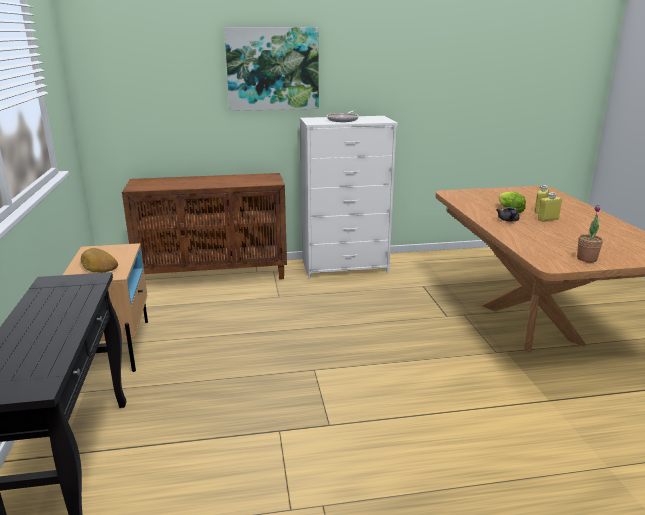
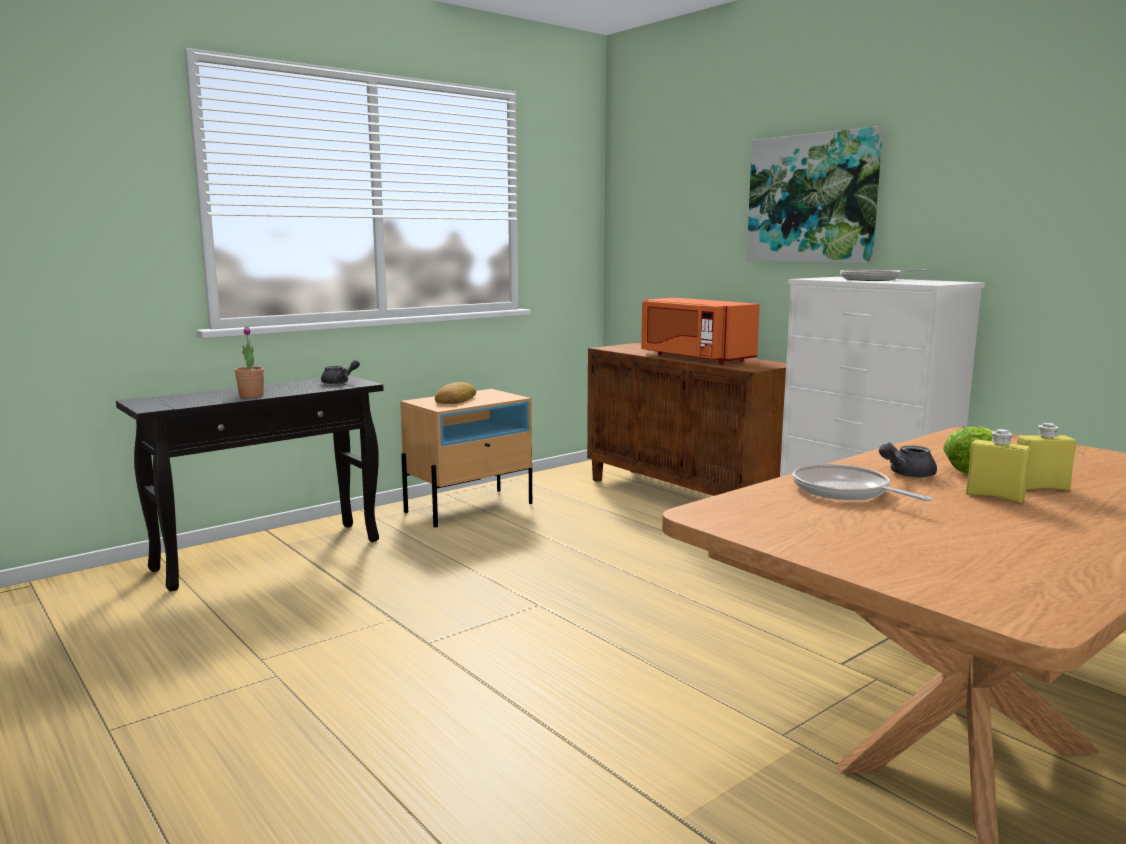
camera: 60 degrees right, 10 degrees down
(71, 285) = (339, 382): none -> grey teapot
(217, 182) = (694, 358): none -> orange microwave
(529, 236) = (845, 492): none -> frying pan
(586, 259) = (797, 535): potted plant -> potted plant (251, 396)

